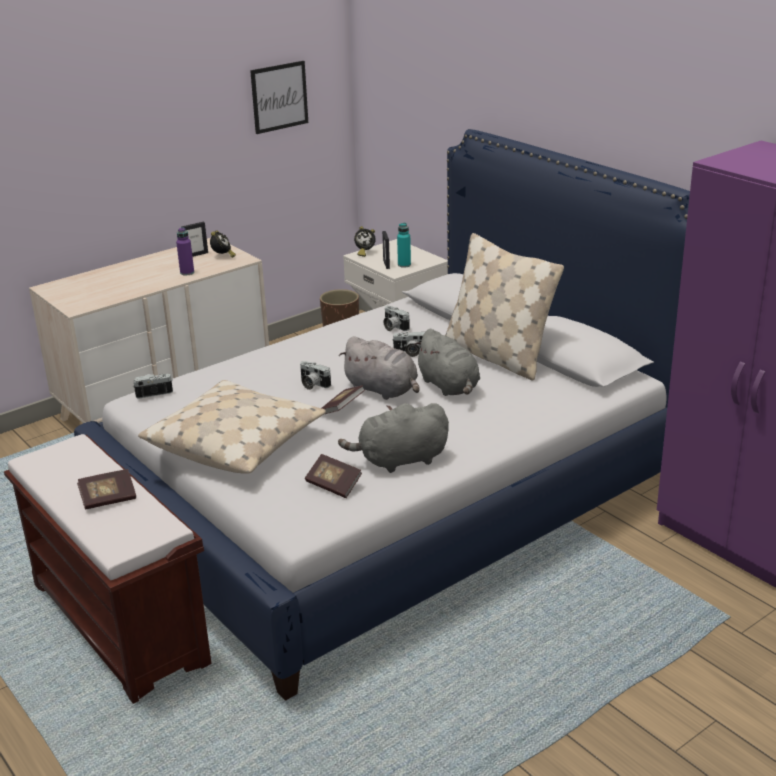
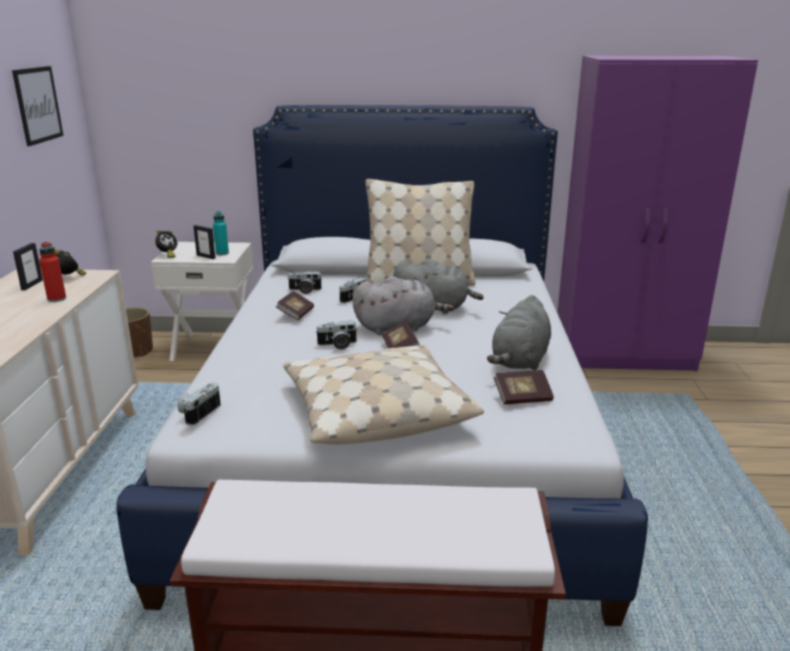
camera: 50 degrees left, 5 degrees down
(108, 499) = (398, 514): book -> book (296, 314)
(187, 273) = (57, 299): purple bottle -> red bottle

